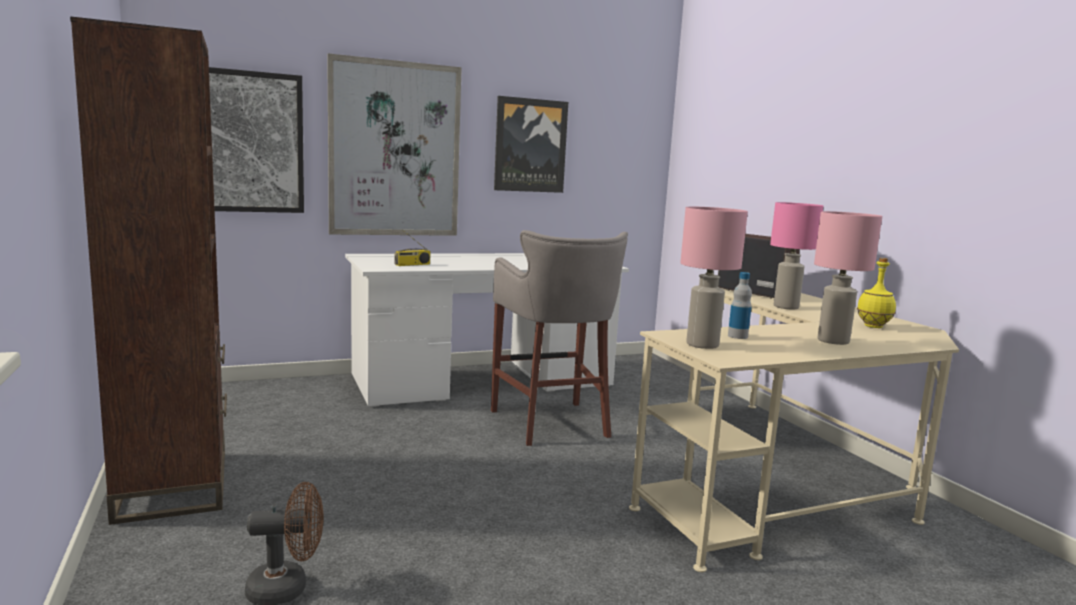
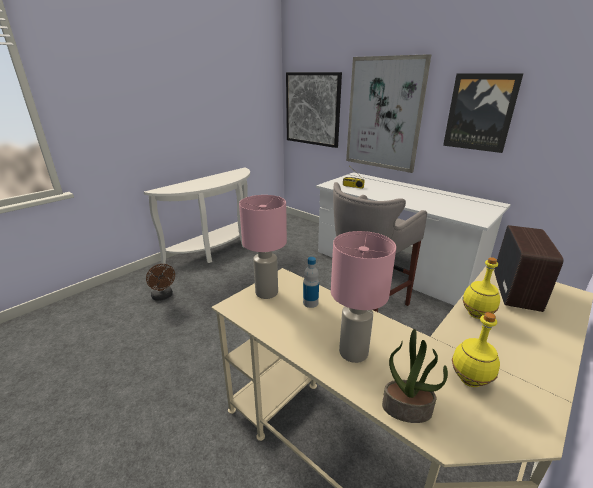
camera: 65 degrees right, 15 degrees up
(174, 485) = (217, 249): brown bookcase -> white console table
(785, 307) = (476, 314): pink table lamp -> yellow bottle
(906, 344) = (407, 408): none -> potted plant

